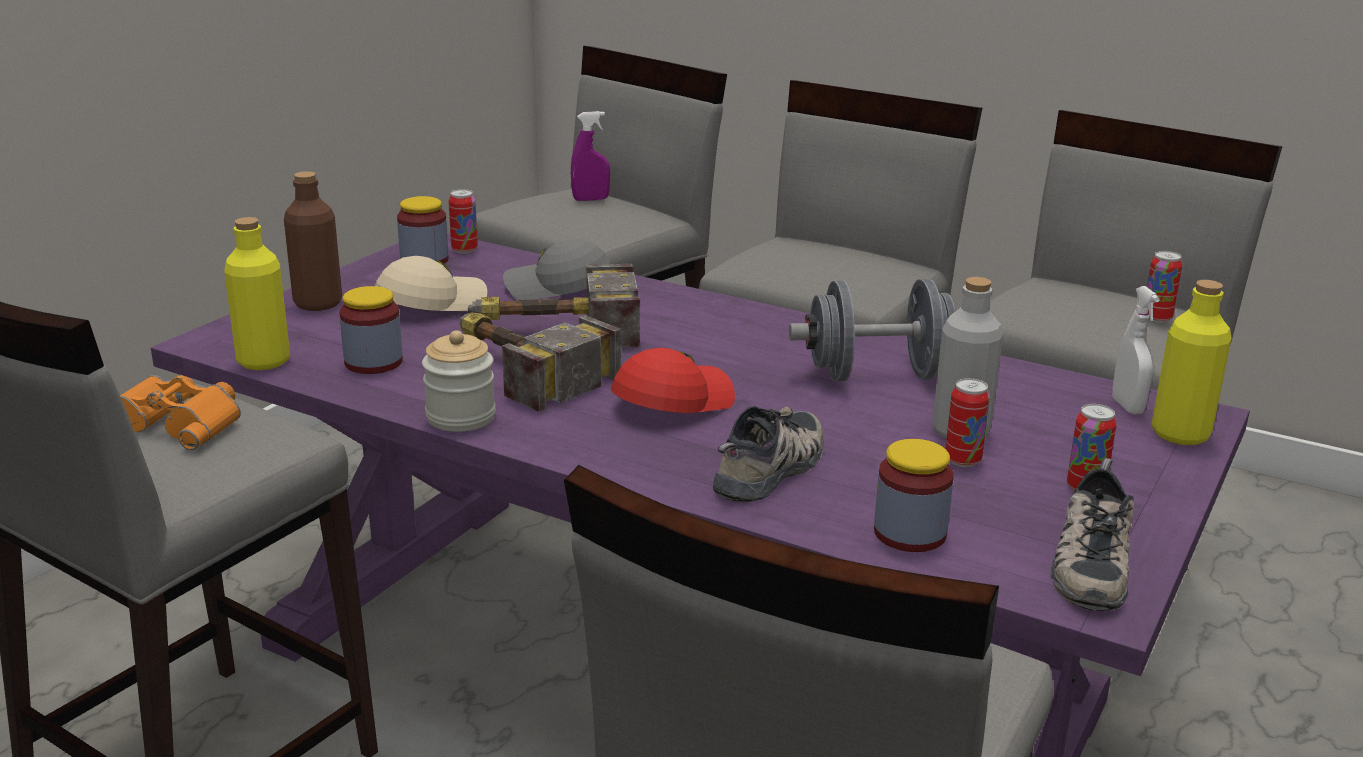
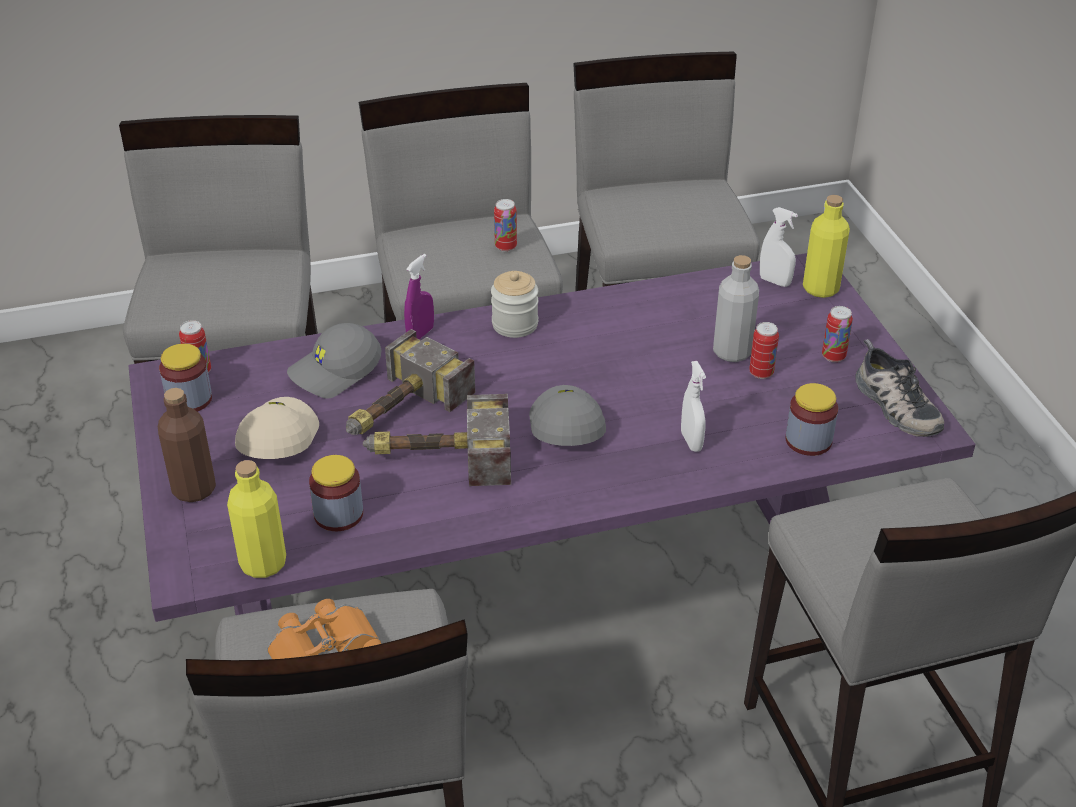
camera: 45 degrees left, 15 degrees up
(461, 417) = (475, 520): jar -> jar (515, 324)
(590, 199) = (203, 264): purple spray bottle -> purple spray bottle (420, 334)
(671, 402) = (565, 426): red cap -> grey cap
(772, 469) = (691, 441): shoe -> white spray bottle
(877, 375) = (634, 333): grey dumbbell -> none
(1156, 318) = (703, 198): can -> can (505, 247)

